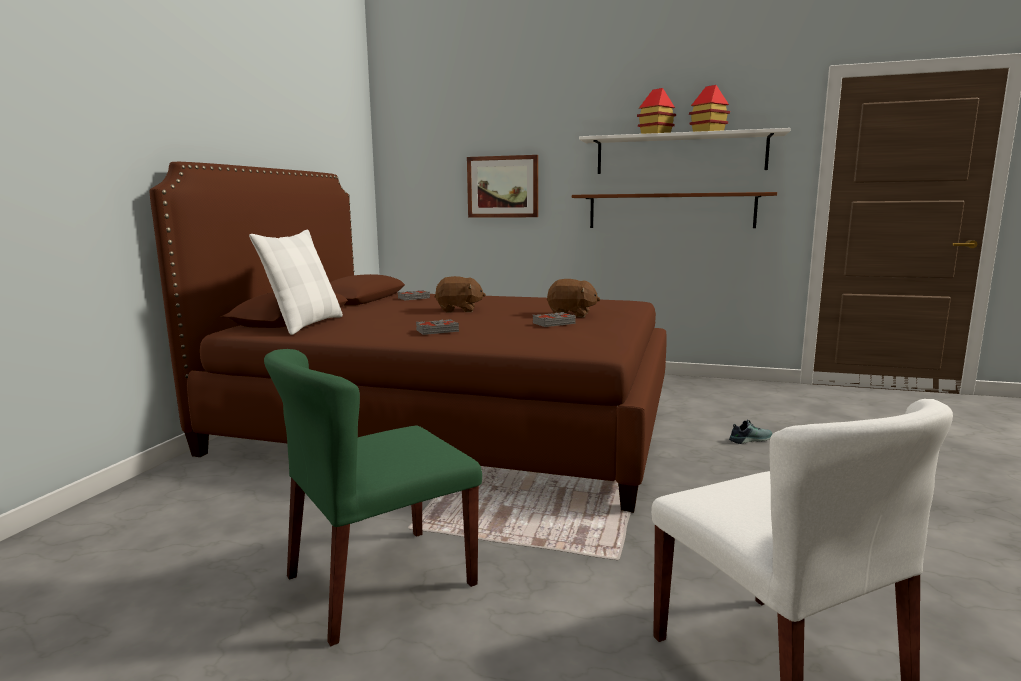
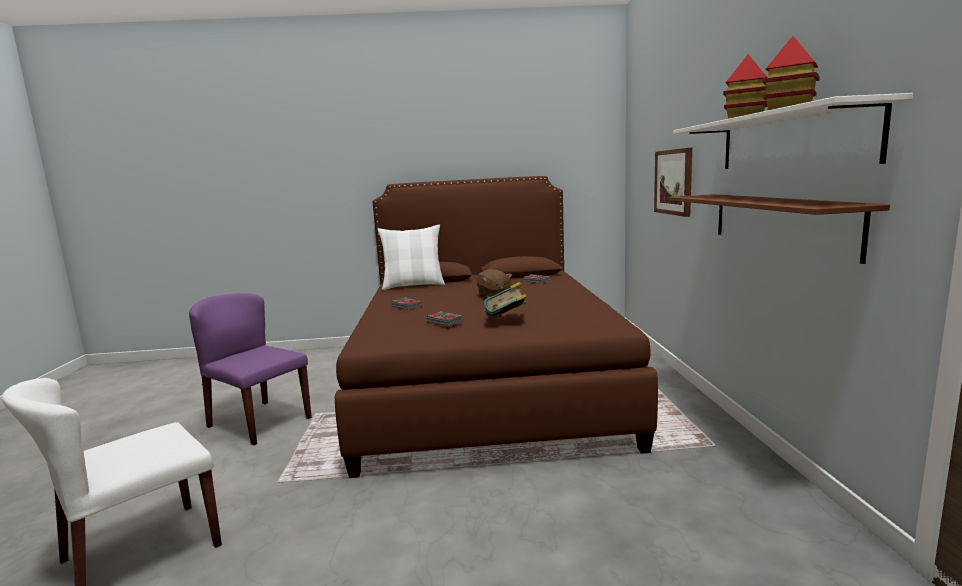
camera: 70 degrees right, 0 degrees up
(379, 581) = (259, 422): green chair -> purple chair
(571, 314) = (506, 321): brown plush toy -> book
(749, 439) = (559, 524): shoe -> none

